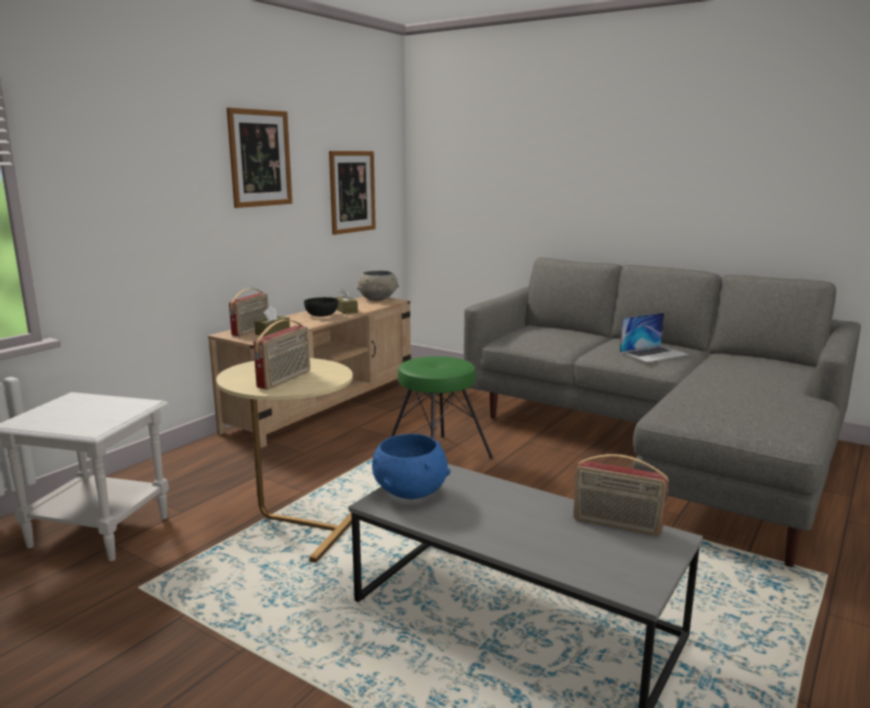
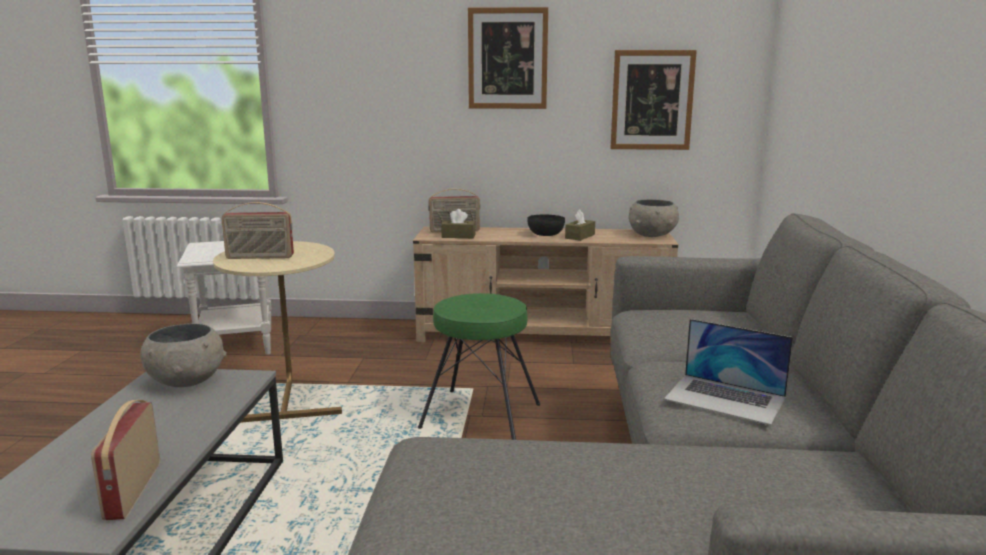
camera: 60 degrees right, 0 degrees up
(410, 492) = (186, 381): blue bowl -> grey bowl

